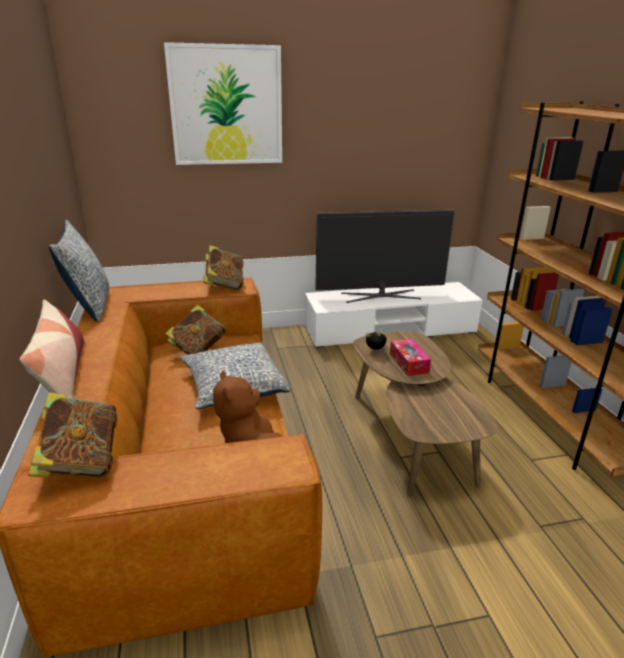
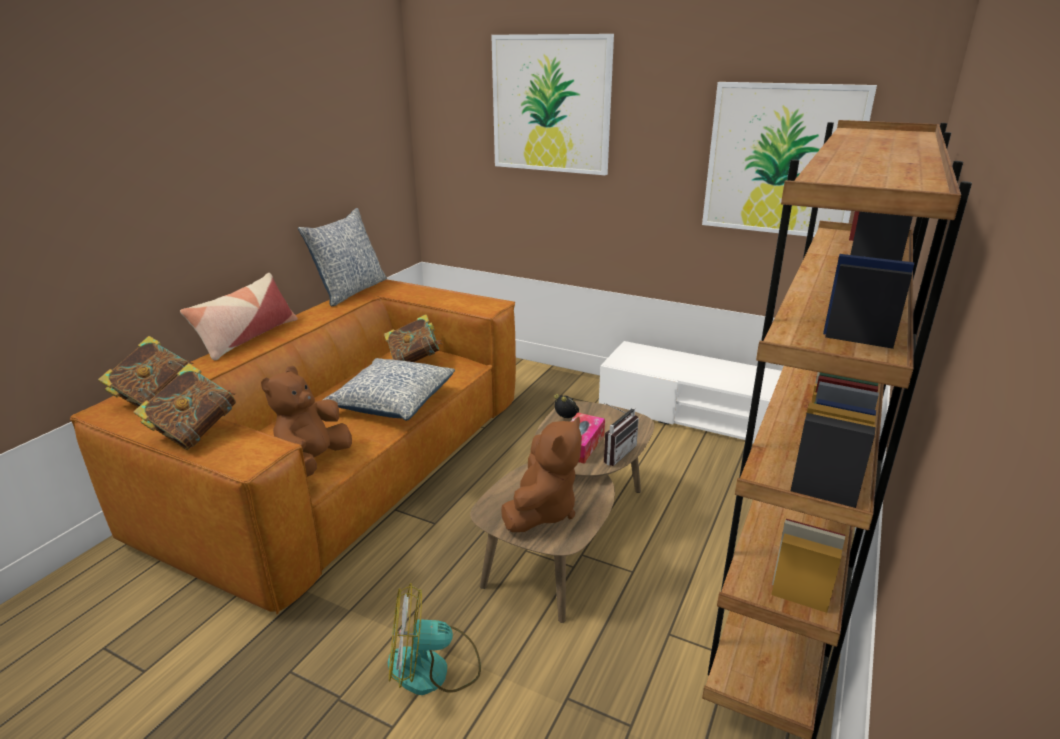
camera: 40 degrees right, 0 degrees up
(224, 285) = (475, 303): book -> book (195, 433)
(381, 296) = (708, 370): television -> none
(408, 139) = (782, 160): none -> picture
(433, 359) = (615, 452): none -> radio
(443, 414) = (542, 511): none -> brown plush toy
(457, 563) = (433, 669): none -> fan

